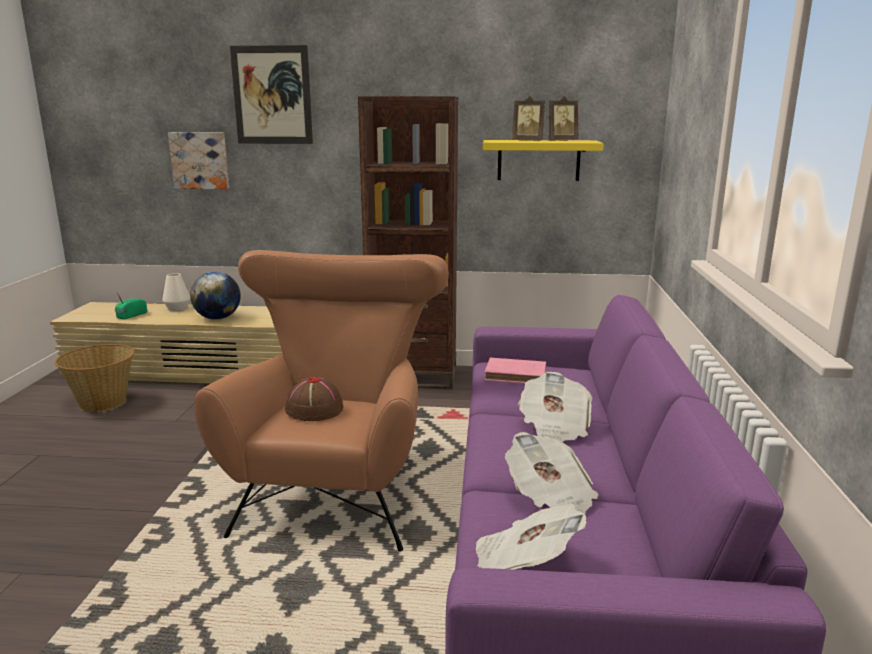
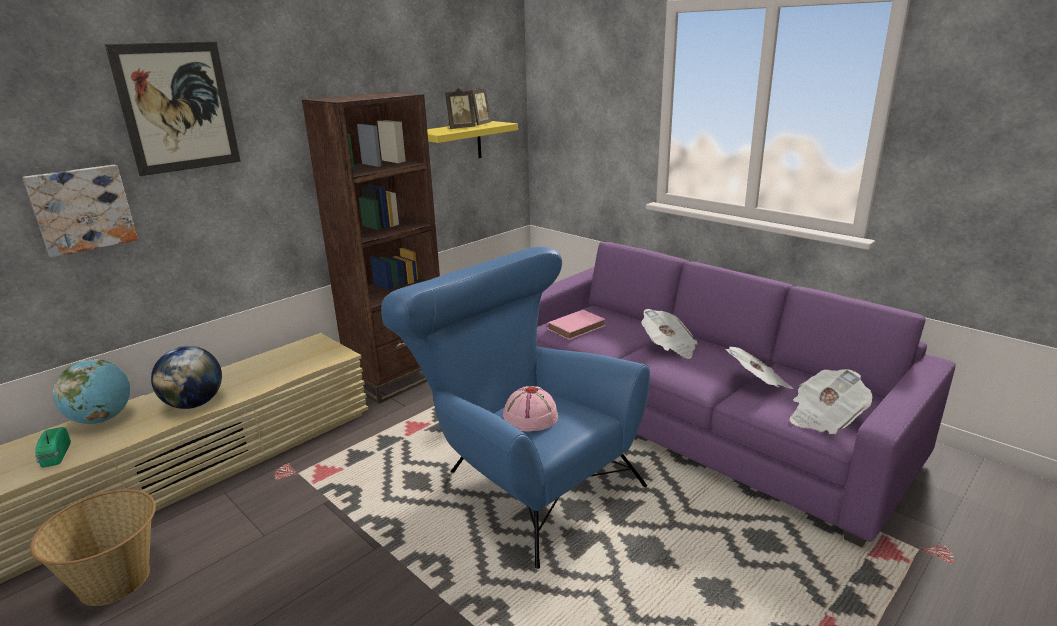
camera: 50 degrees left, 5 degrees up
(177, 308) = (102, 419): white vase -> globe
(313, 409) = (530, 417): brown hat -> pink hat
(336, 484) = (523, 480): brown armchair -> blue armchair

